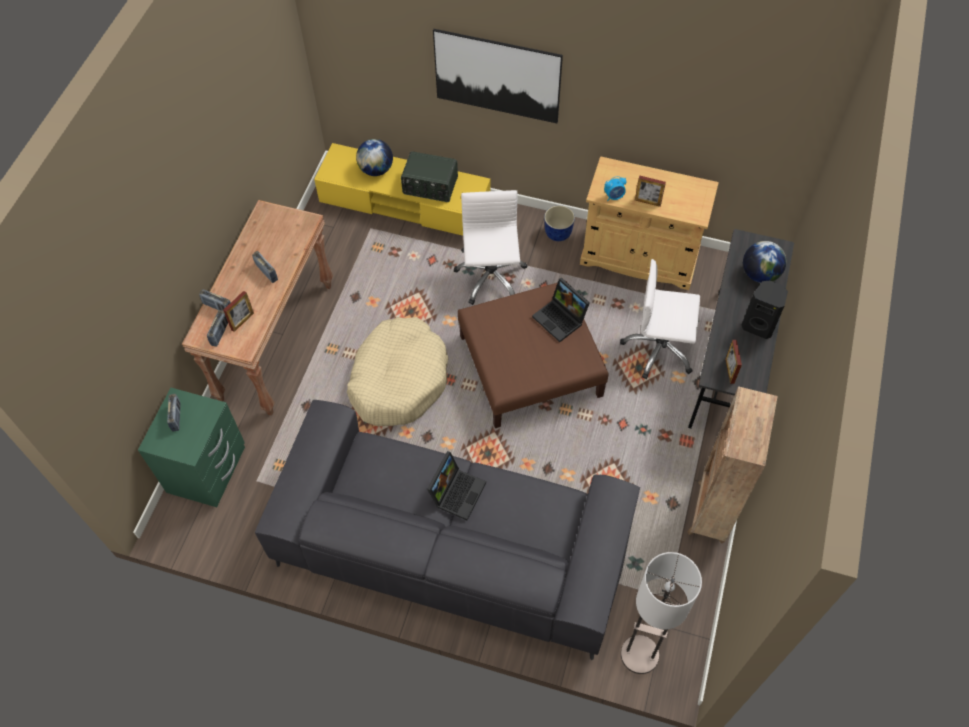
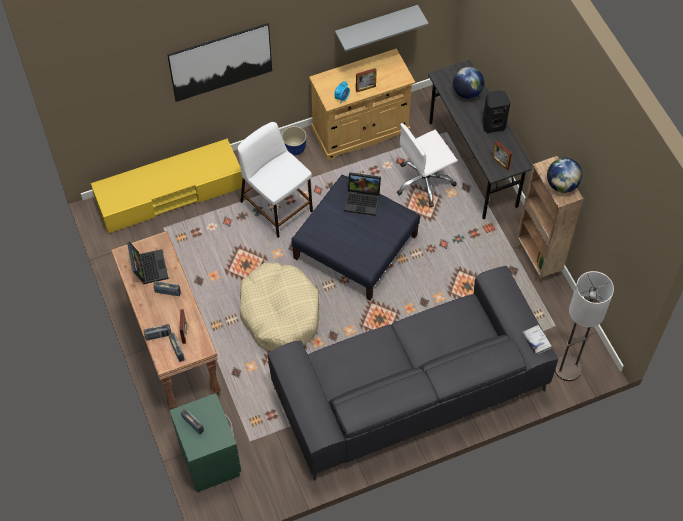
camera: 40 degrees left, 0 degrees up
(376, 169) = (142, 182): globe -> globe (562, 185)
(430, 186) = (191, 170): radio -> none
(457, 491) = (400, 346): laptop -> laptop (148, 267)
(490, 277) = (277, 207): white office chair -> white stool
(531, 366) = (356, 247): brown ottoman -> blue ottoman
(594, 594) = (536, 341): none -> white book
(701, 137) = (376, 26): none -> grey shelf

